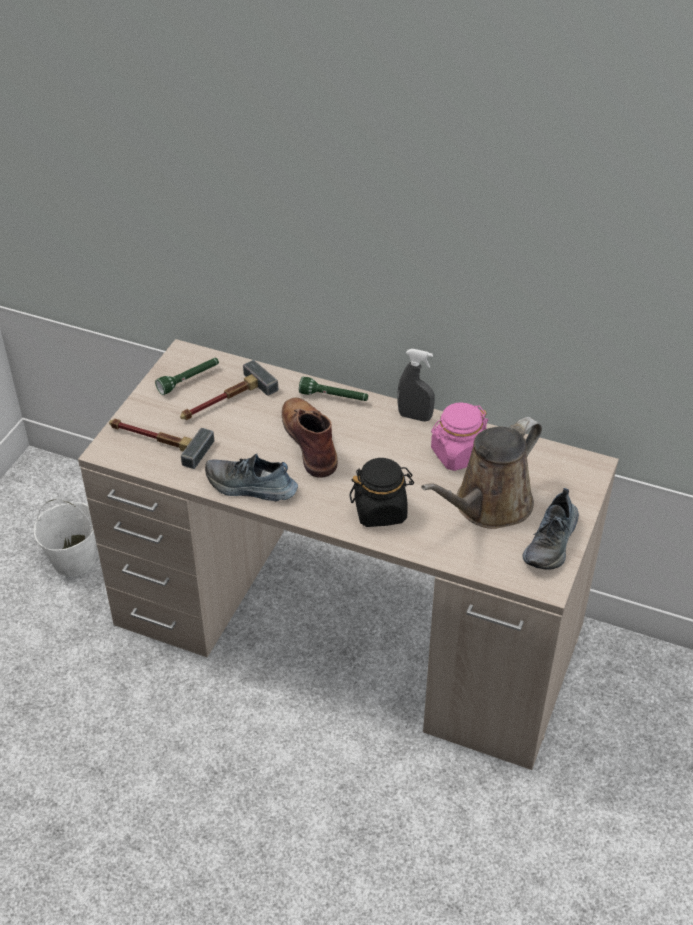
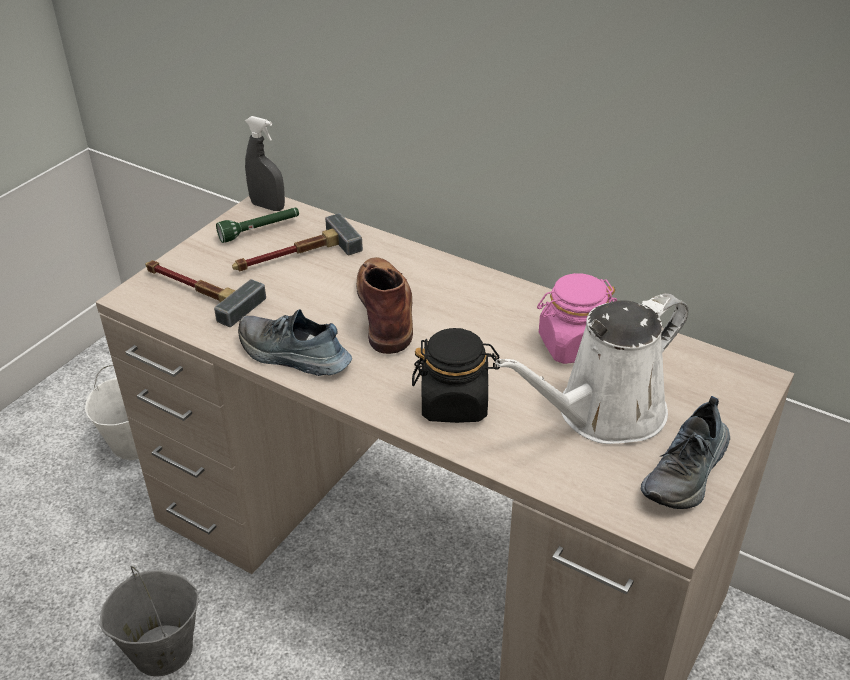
camera: 10 degrees right, 5 degrees down
(152, 726) = (162, 651): none -> grey bucket
(334, 397) = (429, 265): green flashlight -> none
(415, 417) = (525, 296): grey spray bottle -> grey spray bottle (268, 206)
(488, 506) = (603, 414): brown watering can -> white watering can

